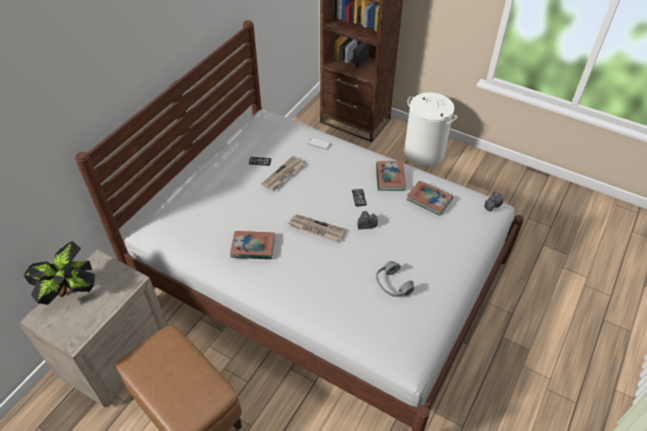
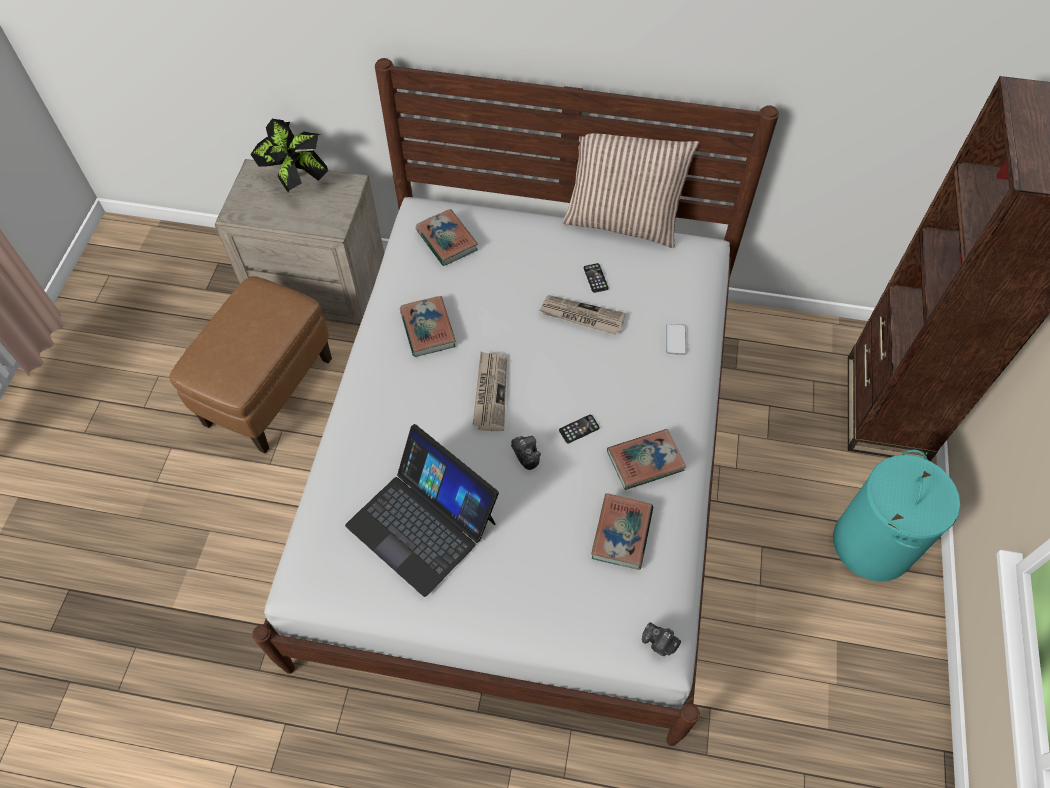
camera: 70 degrees right, 10 degrees up
(186, 220) = (447, 240): none -> book
(224, 140) = (622, 221): none -> pillow
(393, 284) = (422, 523): grey headphones -> laptop
(424, 153) = (872, 544): white laundry basket -> turquoise laundry basket

